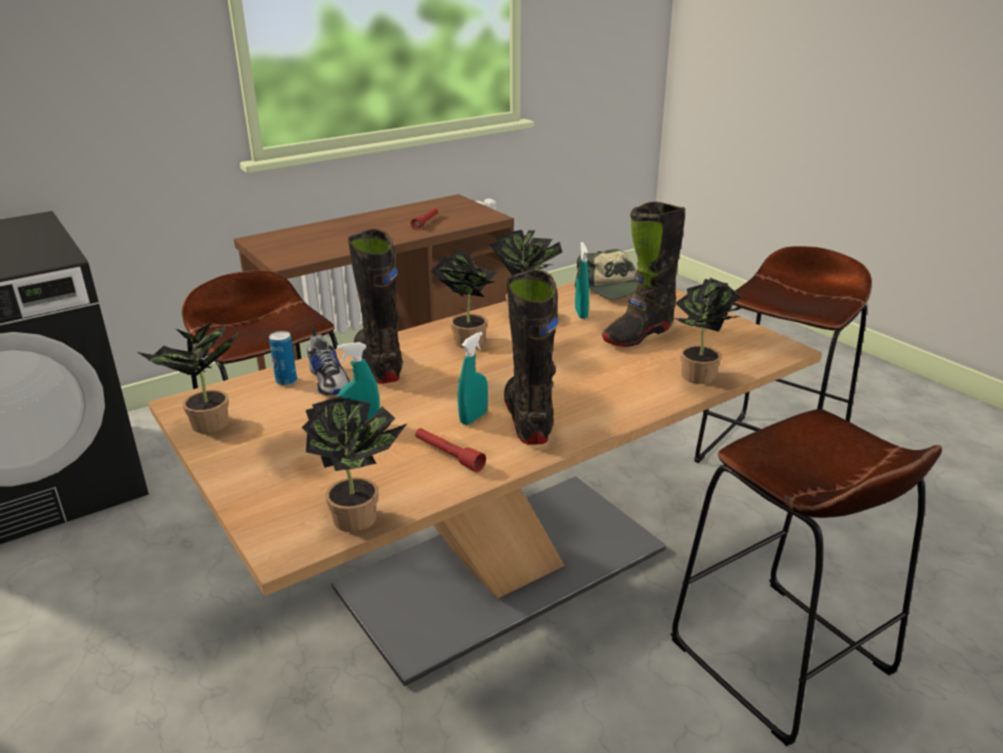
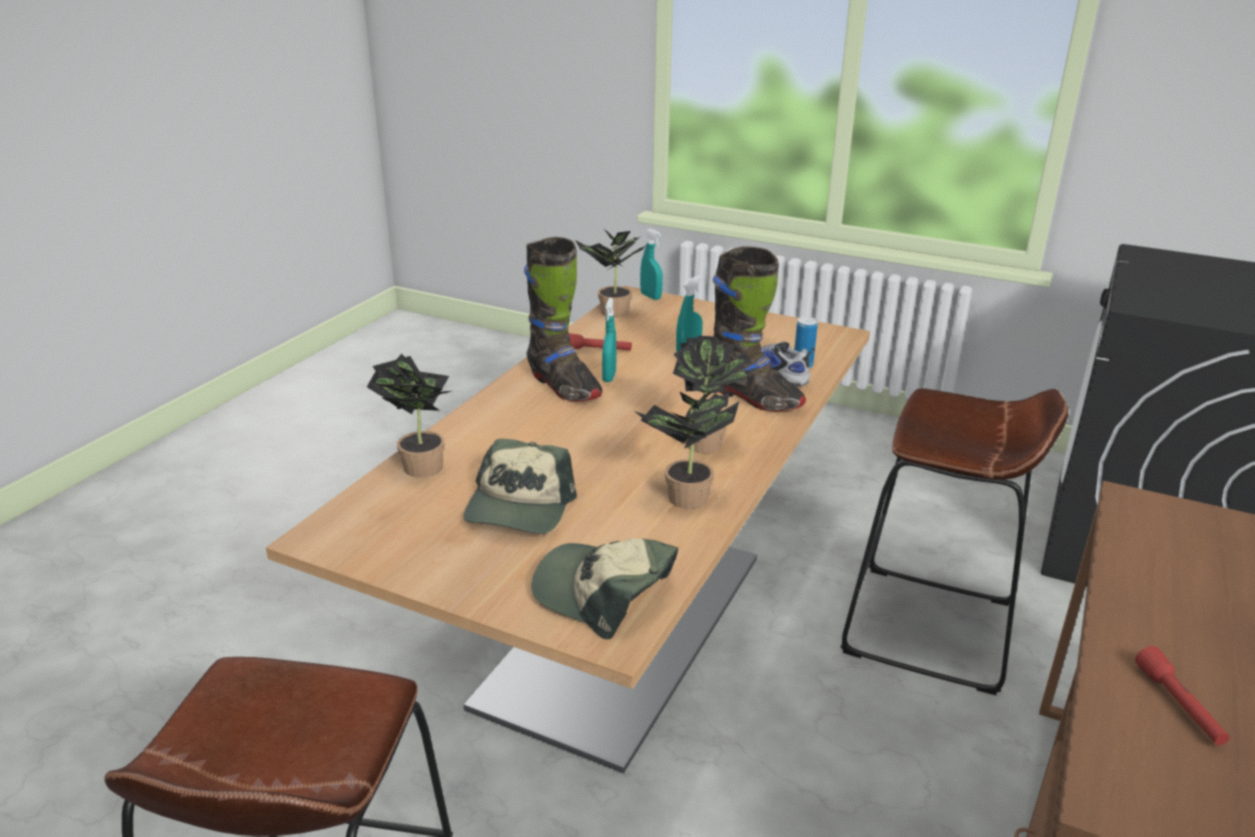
camera: 150 degrees right, 0 degrees up
(206, 426) = (793, 327): potted plant -> none
(581, 314) = (617, 524): turquoise spray bottle -> turquoise spray bottle (651, 296)
(638, 334) = (519, 508): black boot -> cap
(780, 658) = (326, 641): brown stool -> none

